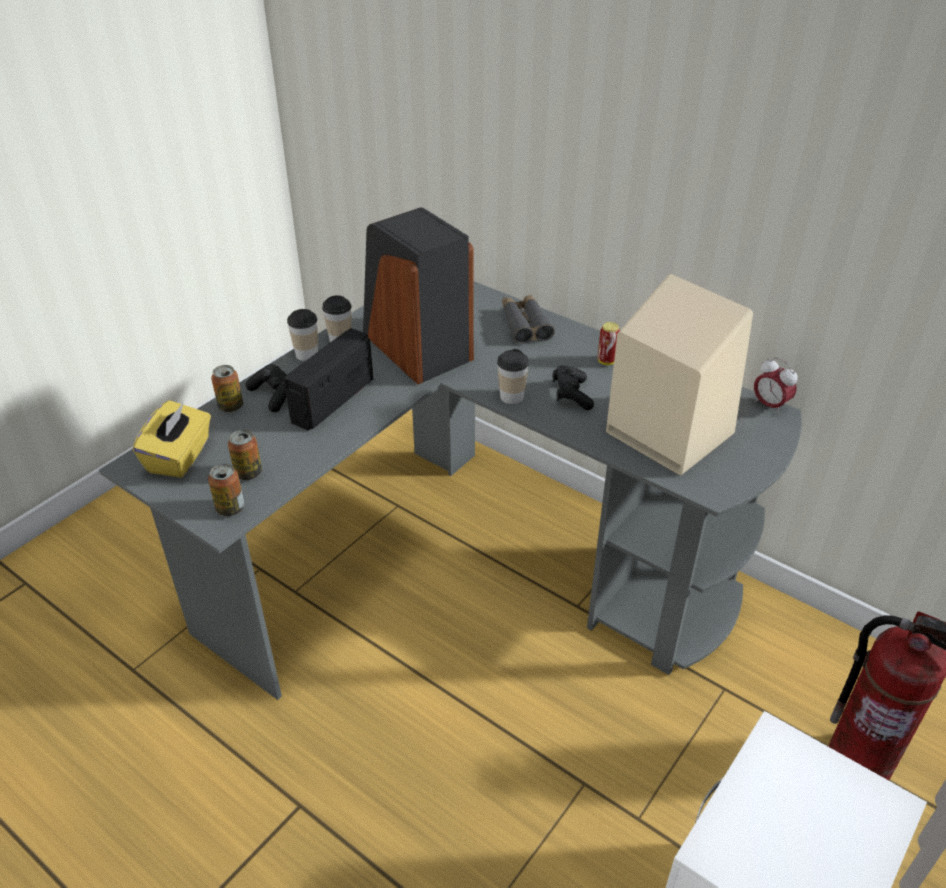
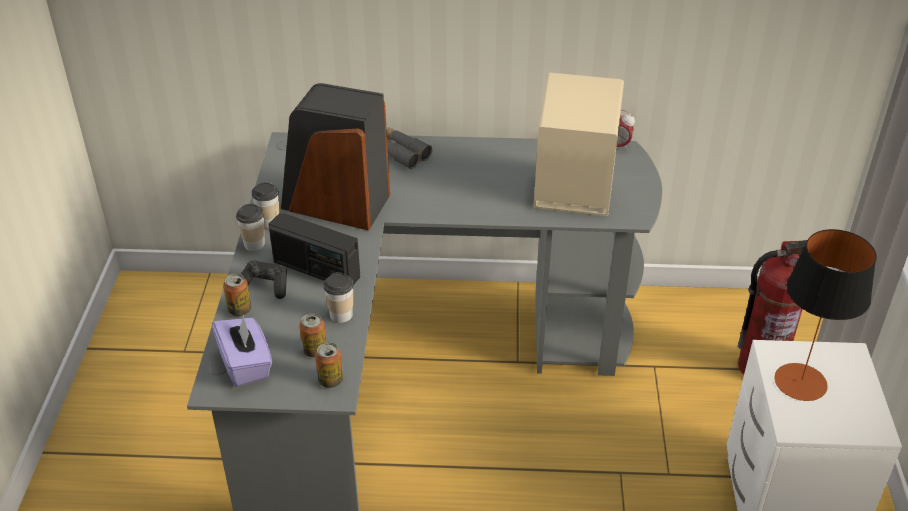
camera: 35 degrees left, 0 degrees up
(180, 457) = (246, 364): yellow tissue box -> purple tissue box
(332, 400) = (316, 270): radio -> radio turned 60 degrees counterclockwise
(511, 397) = (446, 210): cup -> cup (341, 315)
(571, 395) = (486, 192): black game controller -> none
(606, 361) = (485, 157): can -> none
(779, 800) = (801, 382): none -> table lamp

